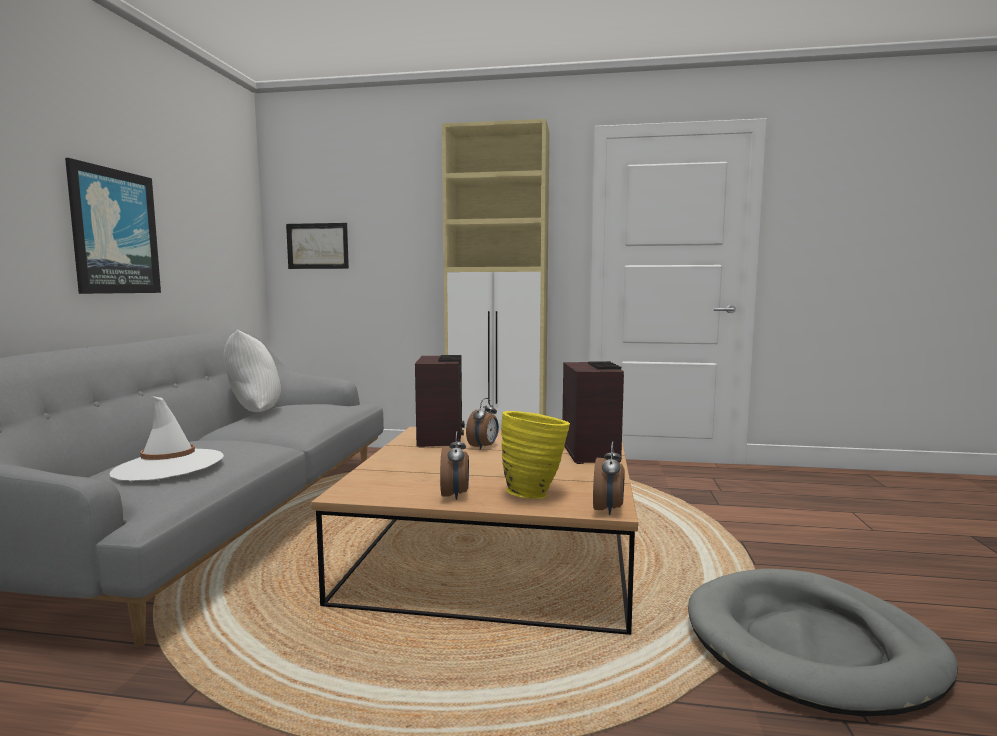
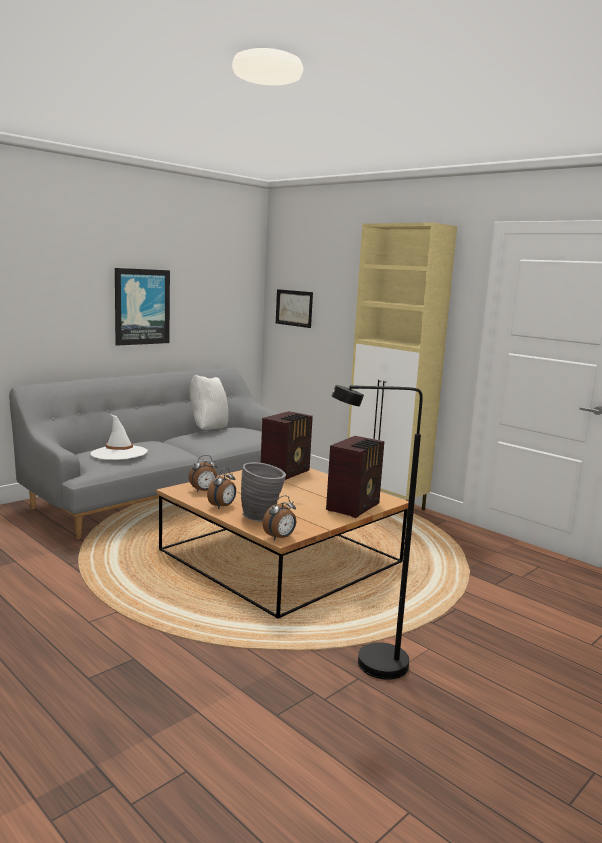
camera: 35 degrees right, 5 degrees up
(484, 447) = (298, 485): alarm clock -> alarm clock (204, 491)
(534, 494) = (262, 518): yellow vase -> grey vase
(811, 646) = (369, 666): grey dog bed -> black floor lamp

